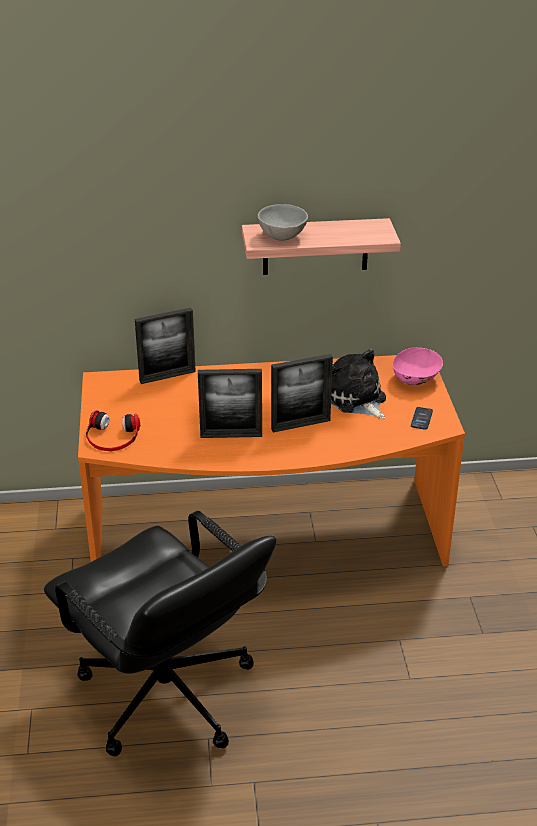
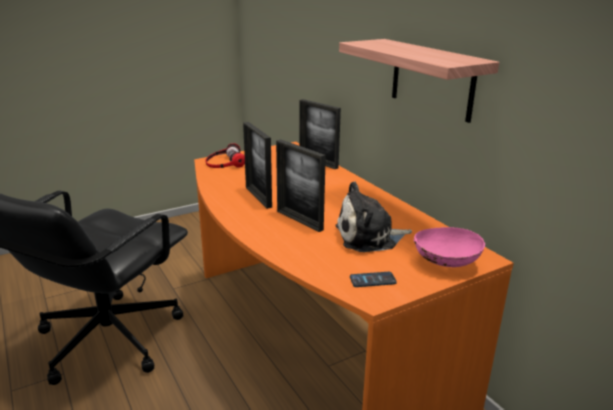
camera: 65 degrees right, 10 degrees down
(283, 236) = (383, 45): grey bowl -> none
(356, 399) = (369, 237): plush toy -> plush toy turned 135 degrees counterclockwise

